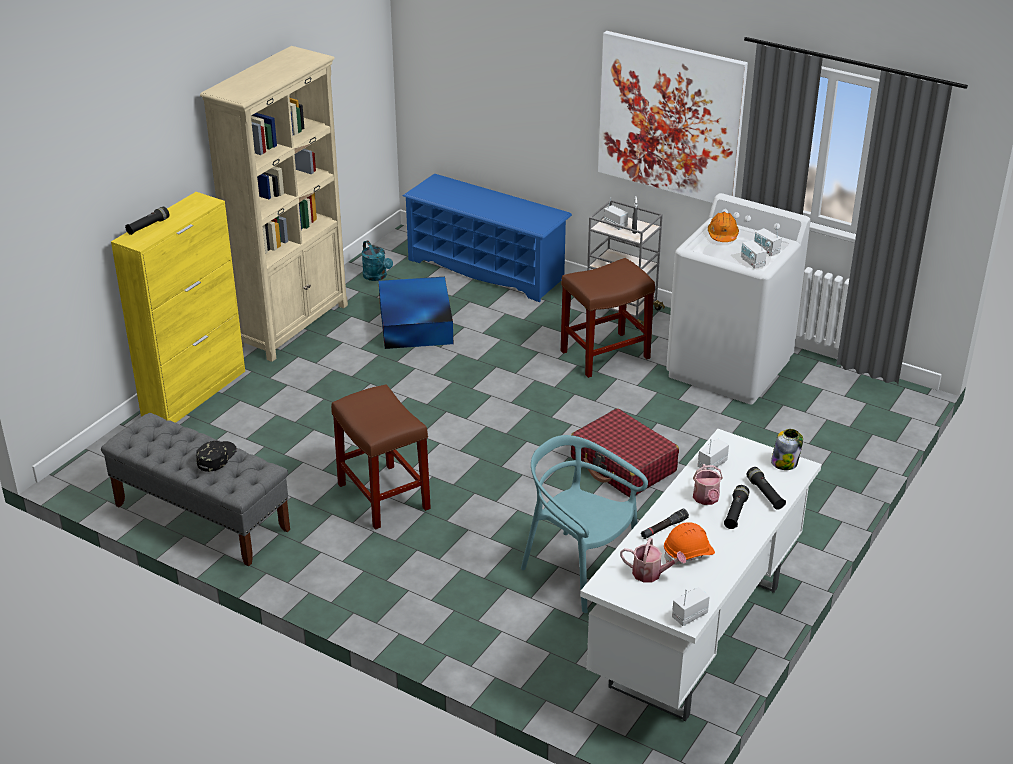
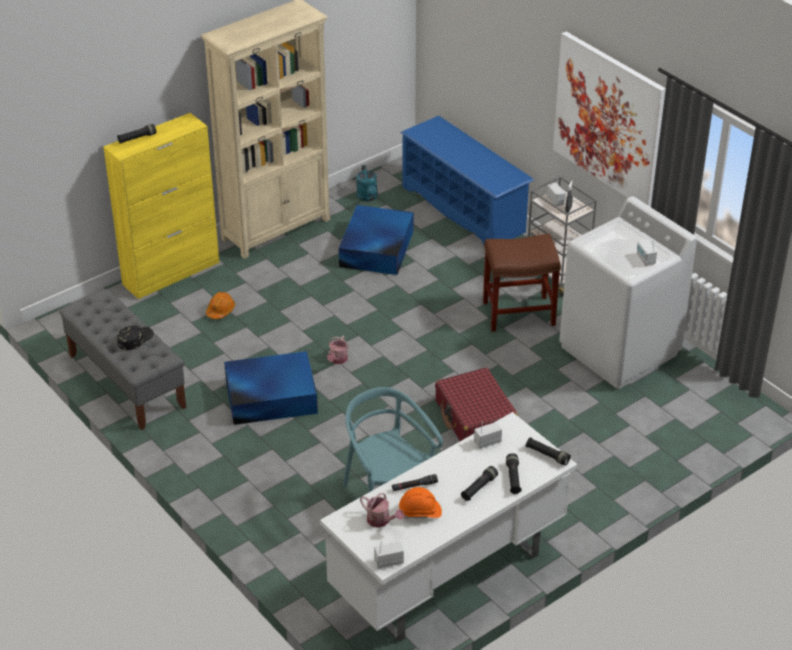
camera: 20 degrees right, 5 degrees up
(382, 496) = (269, 396): brown stool -> blue storage box
(706, 499) = (463, 471): watering can -> watering can (337, 360)
(722, 235) = (617, 236): orange hard hat -> orange hard hat (220, 310)
(752, 262) = (625, 268): radio -> none
(785, 462) = (547, 455): jar -> black flashlight

